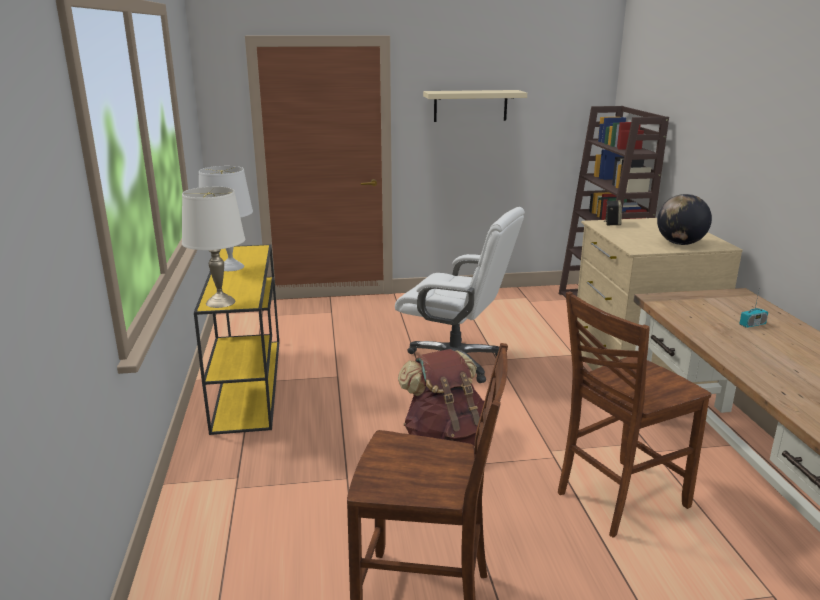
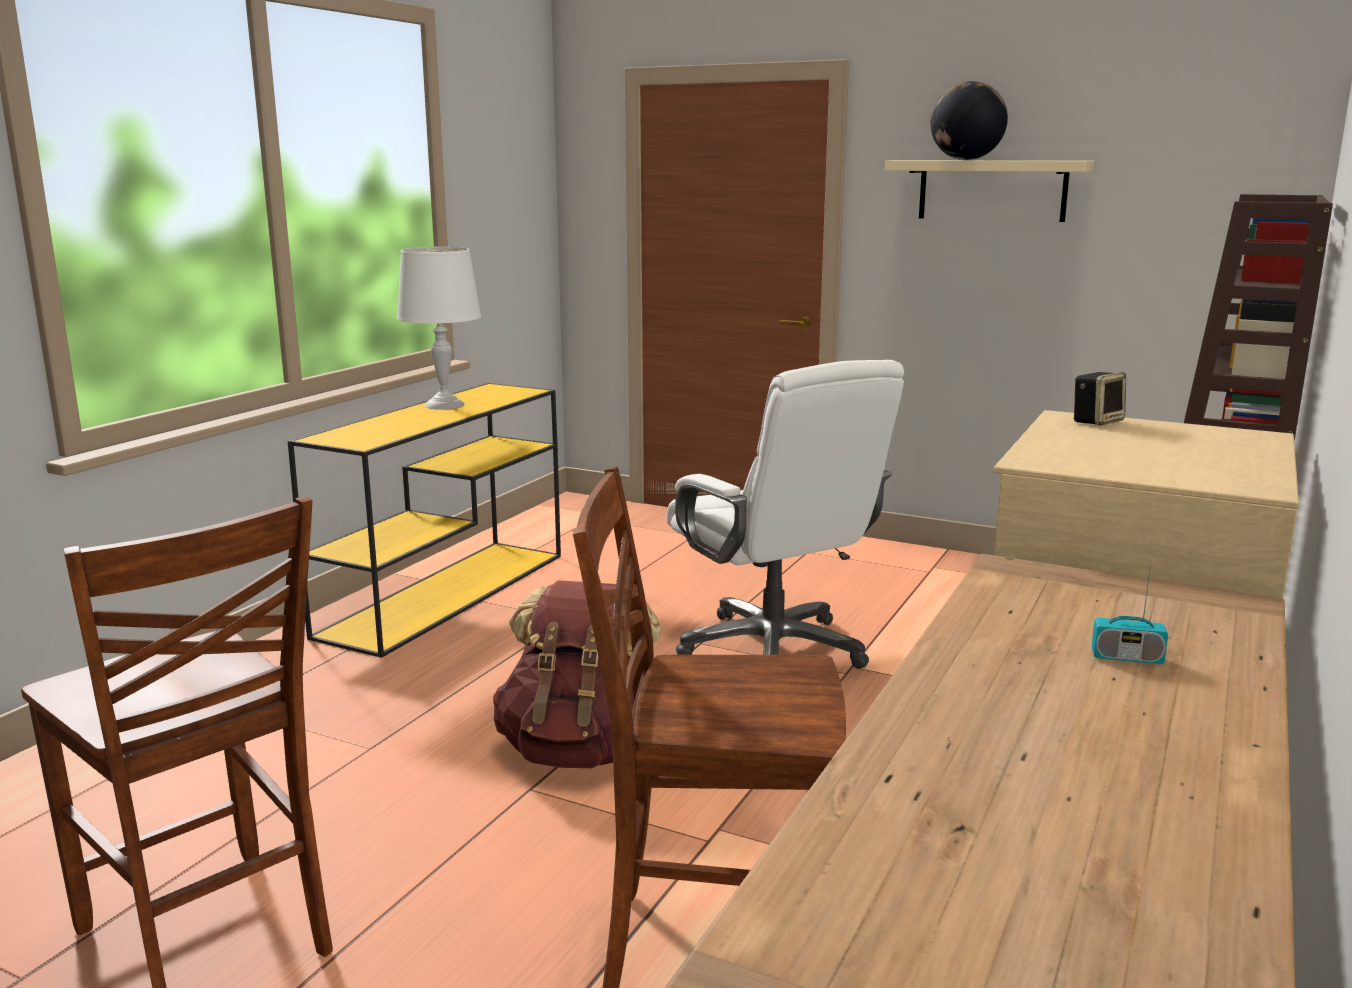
camera: 35 degrees right, 5 degrees down
(220, 302) = (340, 437): white table lamp -> none
(680, 243) = (1159, 469): globe -> globe (965, 159)

